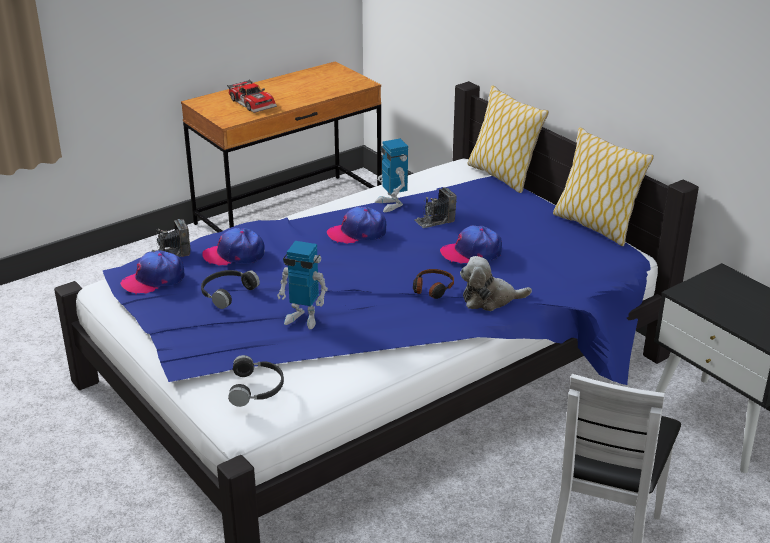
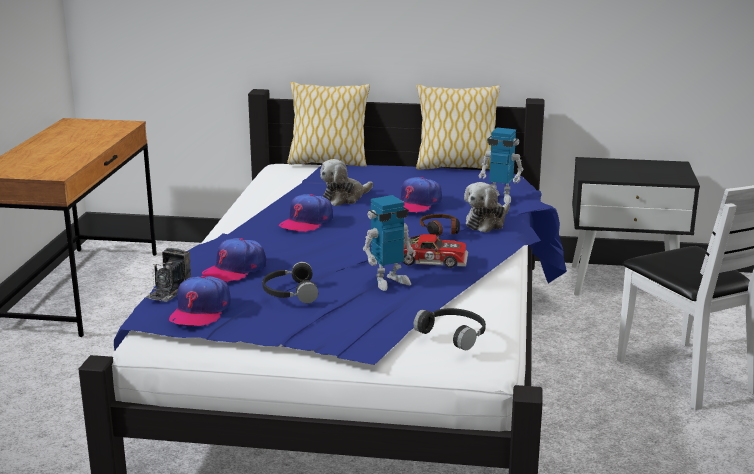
camera: 45 degrees left, 10 degrees down
(253, 102) = (51, 158): toy car -> toy car (432, 259)
(391, 204) = (288, 200): toy robot -> toy robot (499, 198)
(434, 220) = (344, 198): camera -> plush toy

